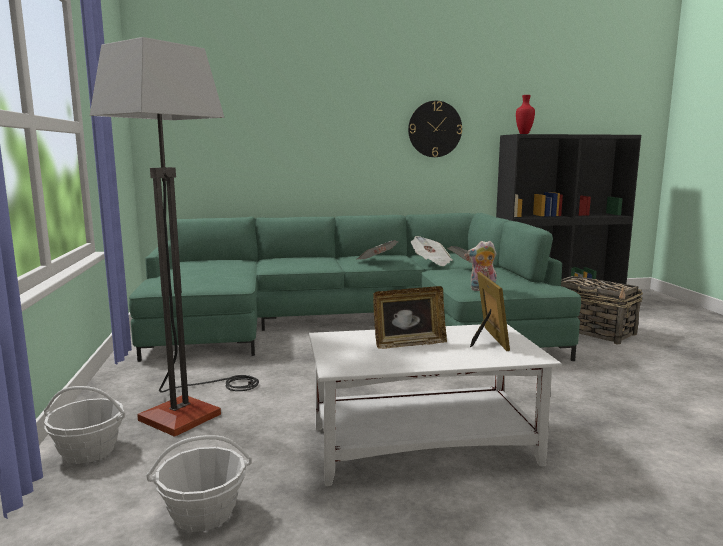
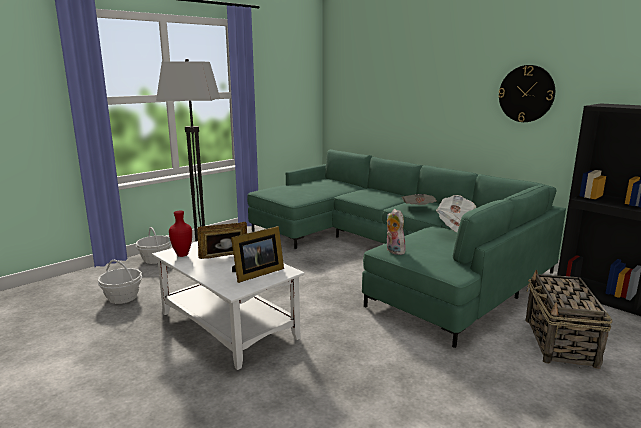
camera: 55 degrees right, 5 degrees up
(409, 344) = (224, 258): picture frame -> picture frame turned 120 degrees clockwise
(524, 134) = (603, 105): red vase -> red vase (182, 255)

